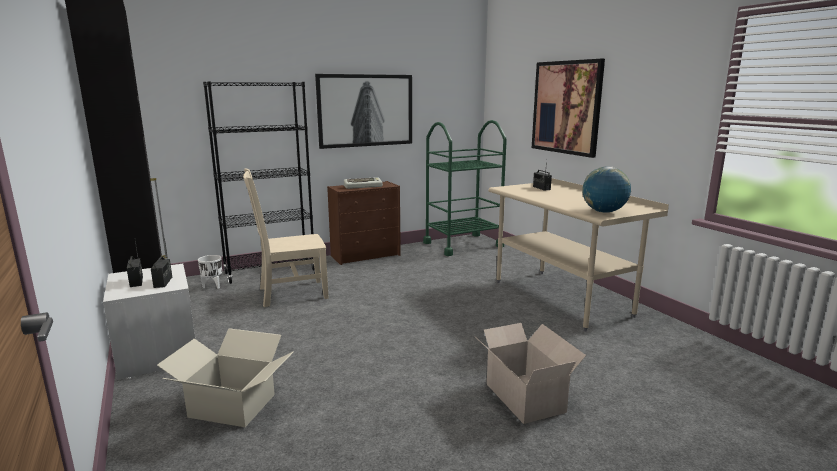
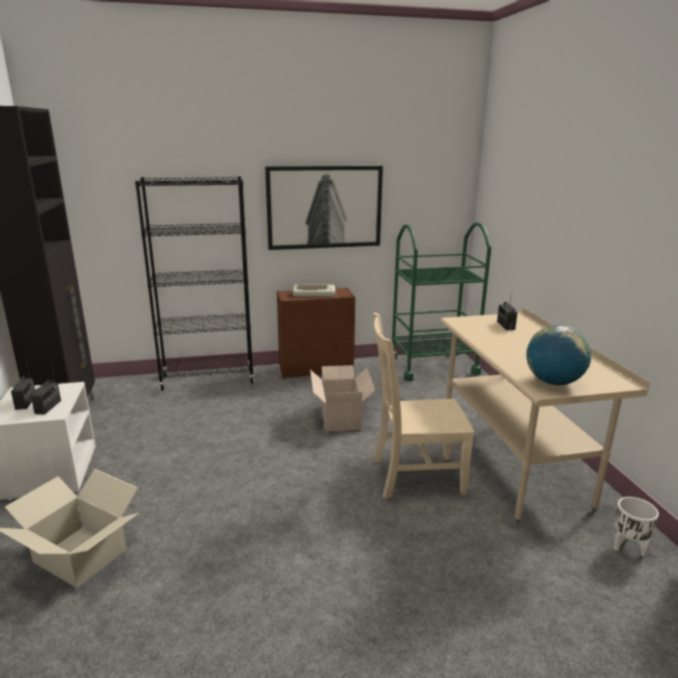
camera: 15 degrees right, 5 degrees up
(213, 286) = (144, 392): white planter -> white planter (628, 548)
(290, 293) = (212, 412): beige chair -> beige chair (414, 476)
(524, 396) = (388, 611): cardboard box -> cardboard box (341, 416)
(566, 107) = (557, 221): picture -> none

